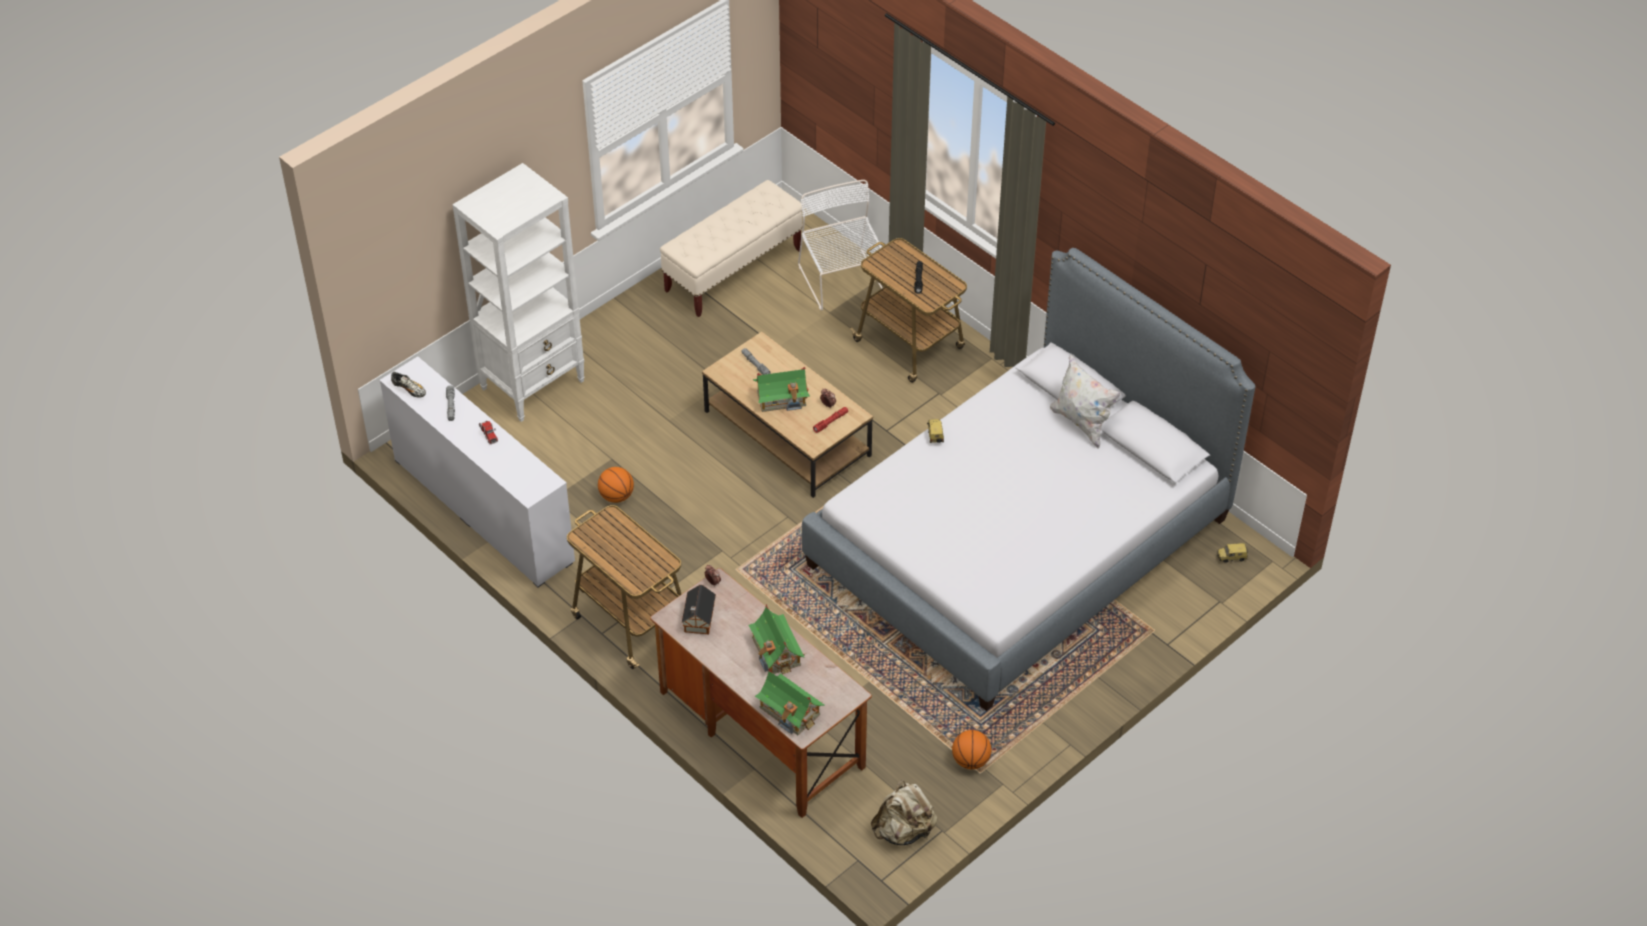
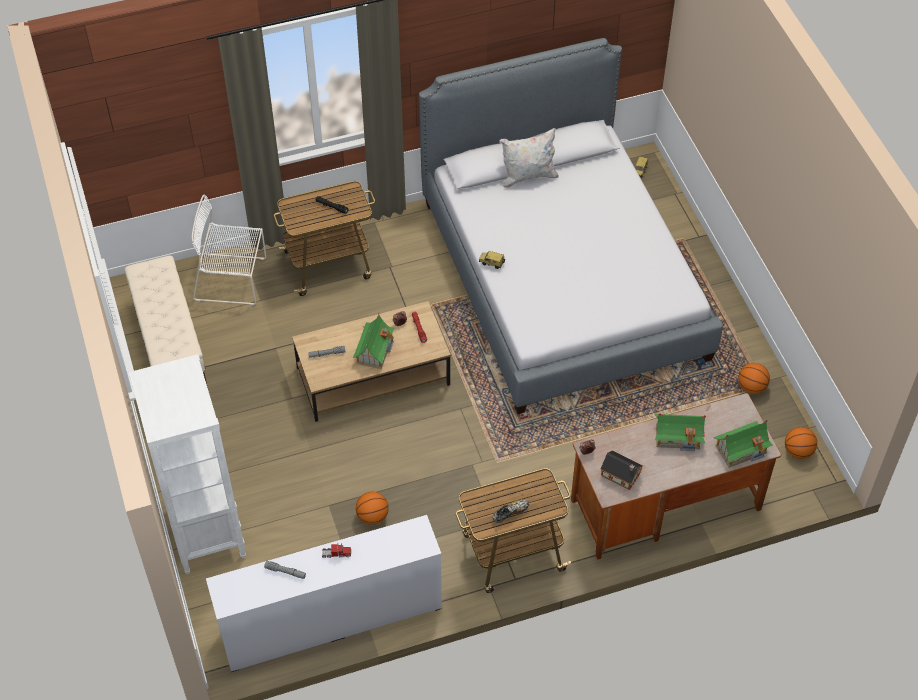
camera: 65 degrees left, 5 degrees up
(409, 390) = (245, 598): shoe -> shoe (510, 513)
(904, 831) = (798, 451): beige backpack -> basketball

